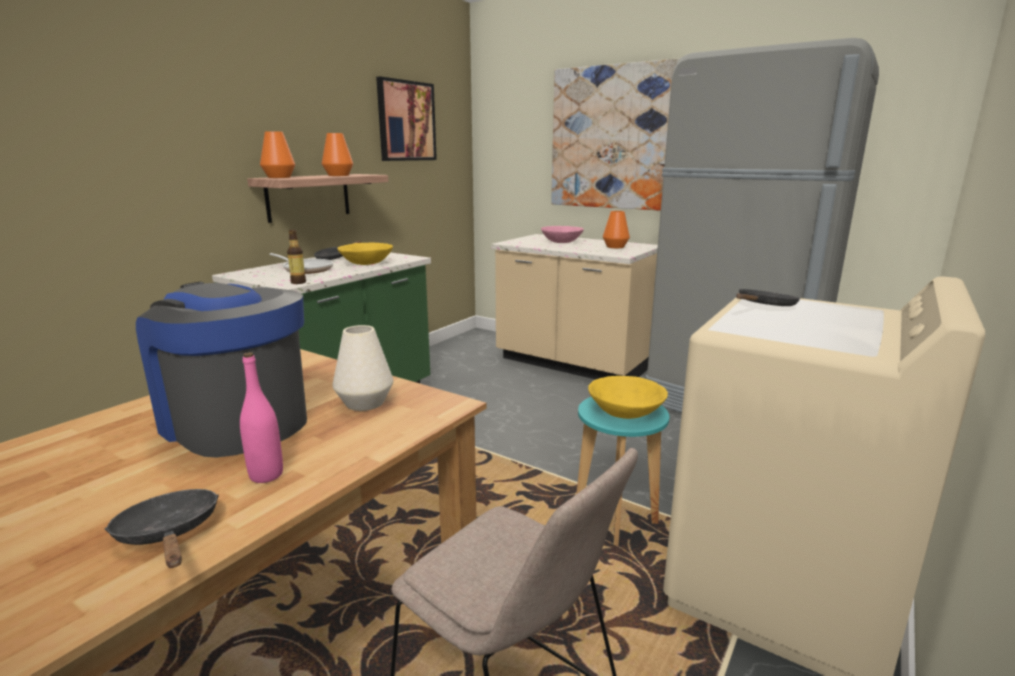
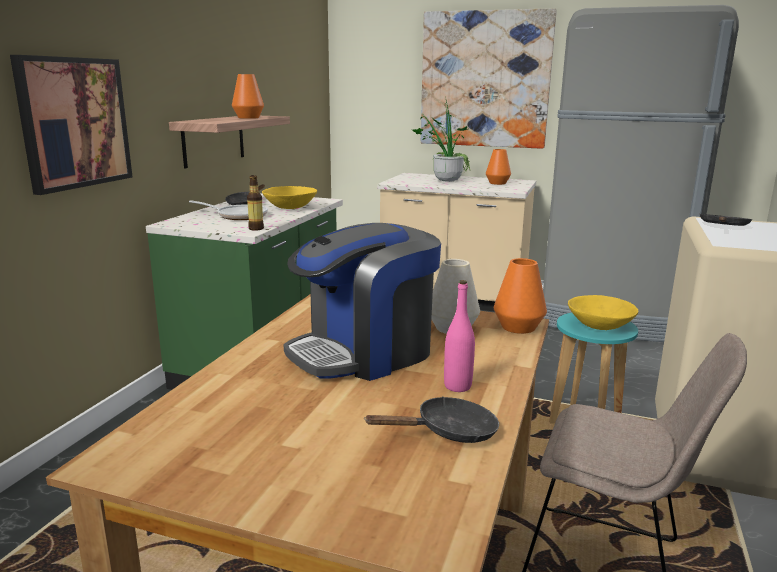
camera: 15 degrees left, 0 degrees up
(169, 534) = (449, 432): black frying pan -> black frying pan turned 120 degrees clockwise
(235, 421) = (364, 352): coffee machine -> coffee machine turned 60 degrees counterclockwise
(279, 177) = (202, 121): orange vase -> orange vase (518, 327)
(406, 121) = (283, 60): picture -> picture (74, 123)
(562, 242) = (442, 180): pink bowl -> potted plant

